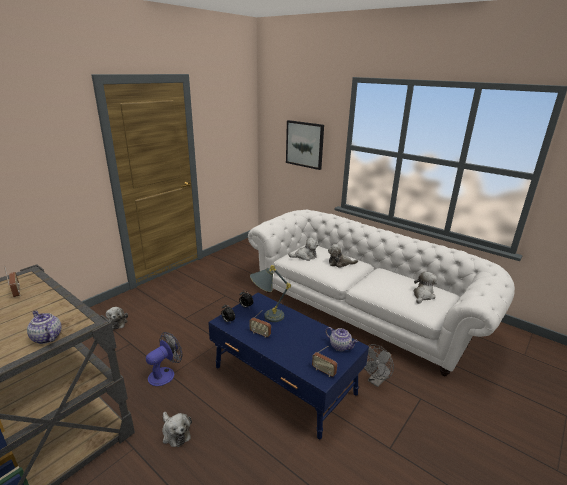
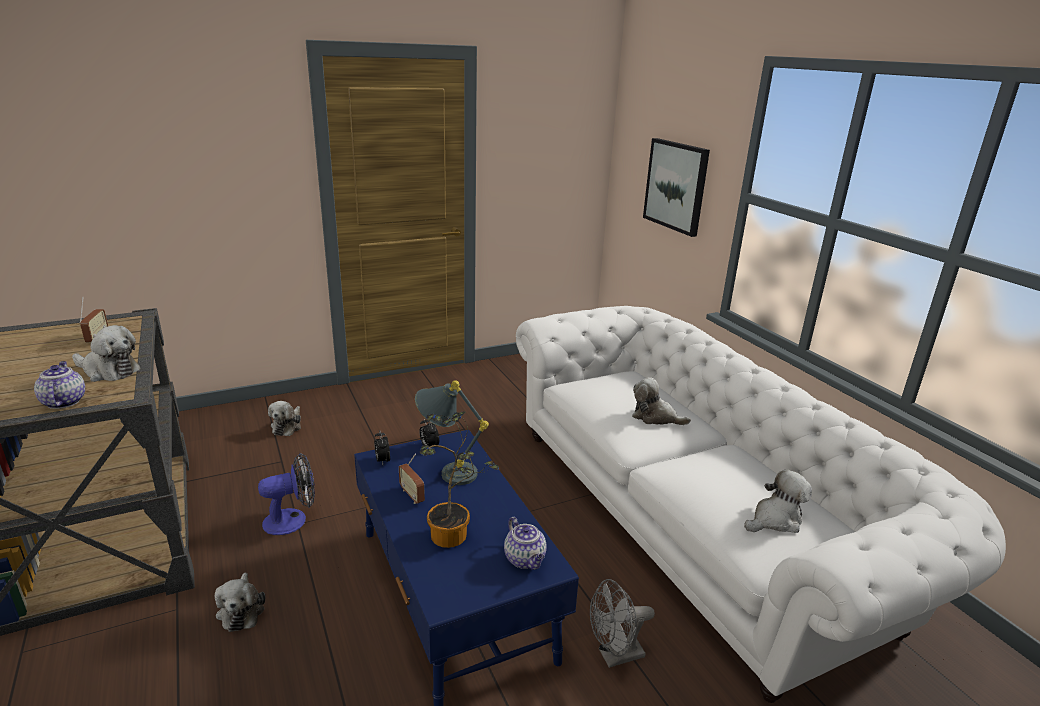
camera: 25 degrees right, 0 degrees up
(299, 347) = (454, 536): none -> potted plant
(305, 256) = (599, 390): plush toy -> plush toy (109, 371)
(323, 371) = (458, 590): radio -> none

